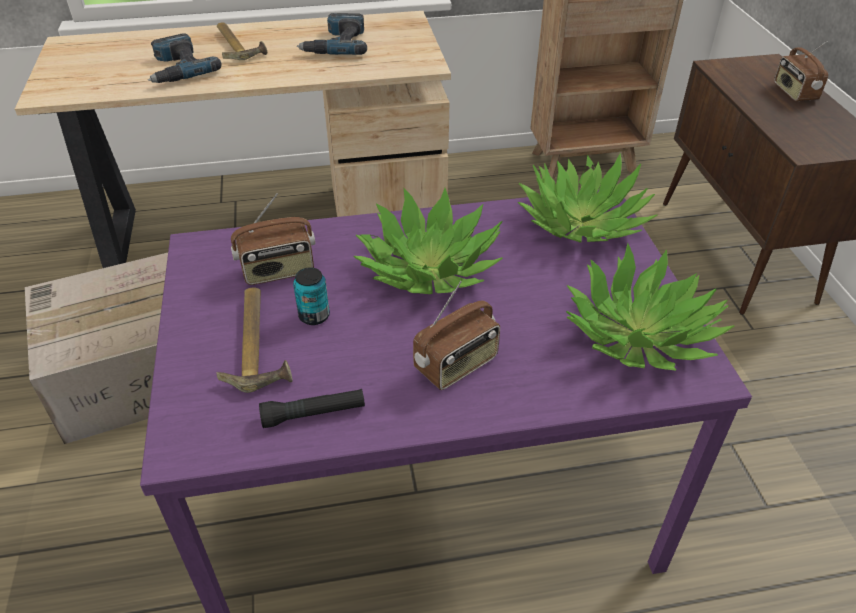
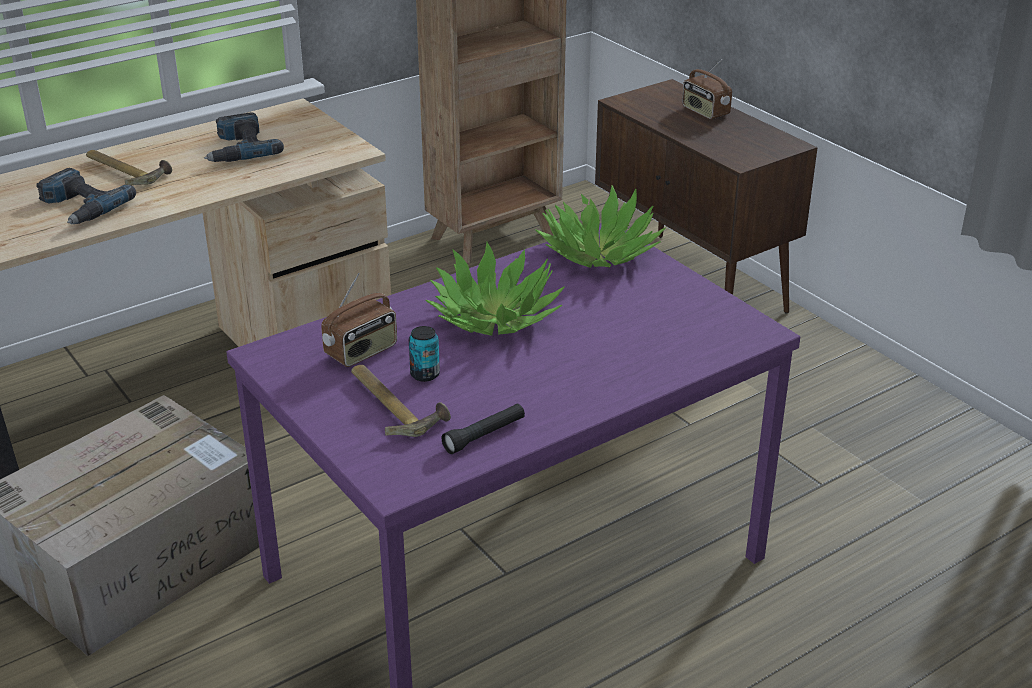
camera: 25 degrees left, 10 degrees down
(457, 365) = (572, 375): radio -> none
(639, 334) = (697, 318): potted plant -> none

